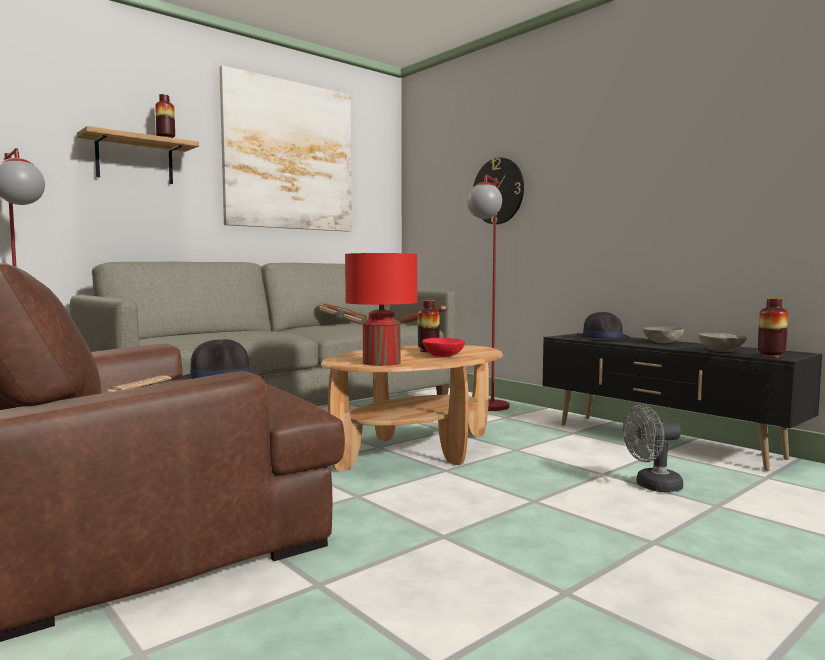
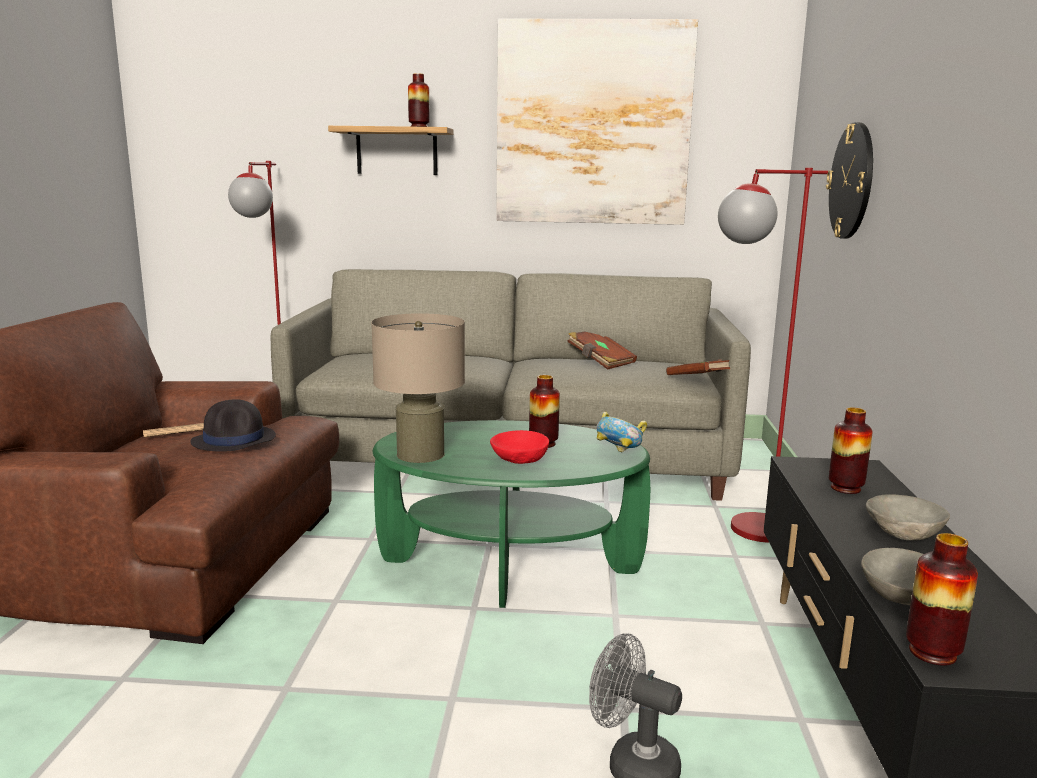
camera: 45 degrees right, 10 degrees up
(381, 363) = (420, 454): red table lamp -> beige table lamp
(416, 451) = (509, 567): brown coffee table -> green coffee table
(476, 348) = (619, 453): none -> bowl
(602, 338) = (845, 488): black hat -> vase

